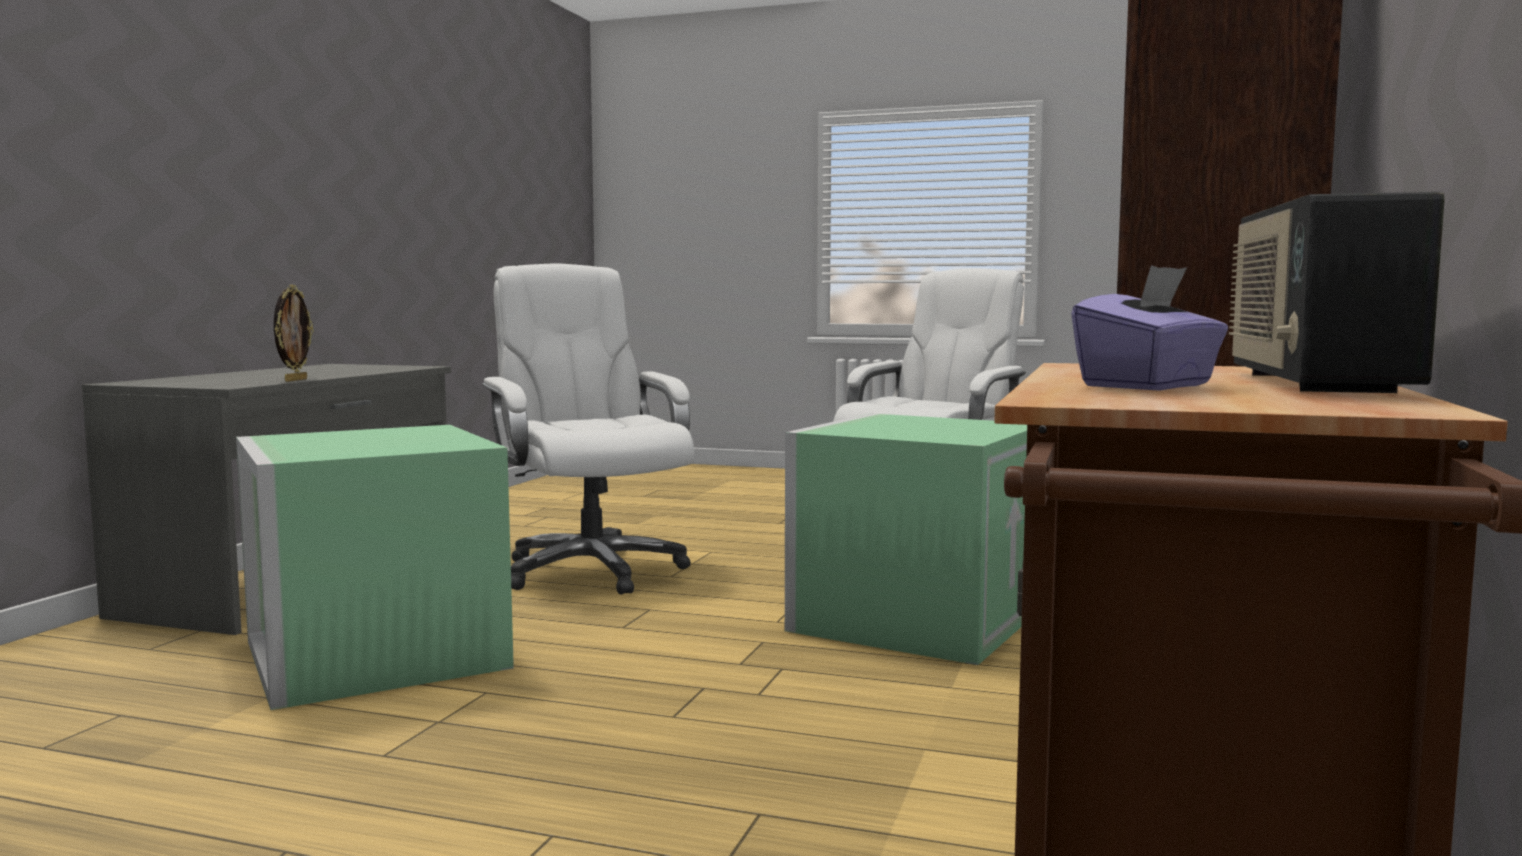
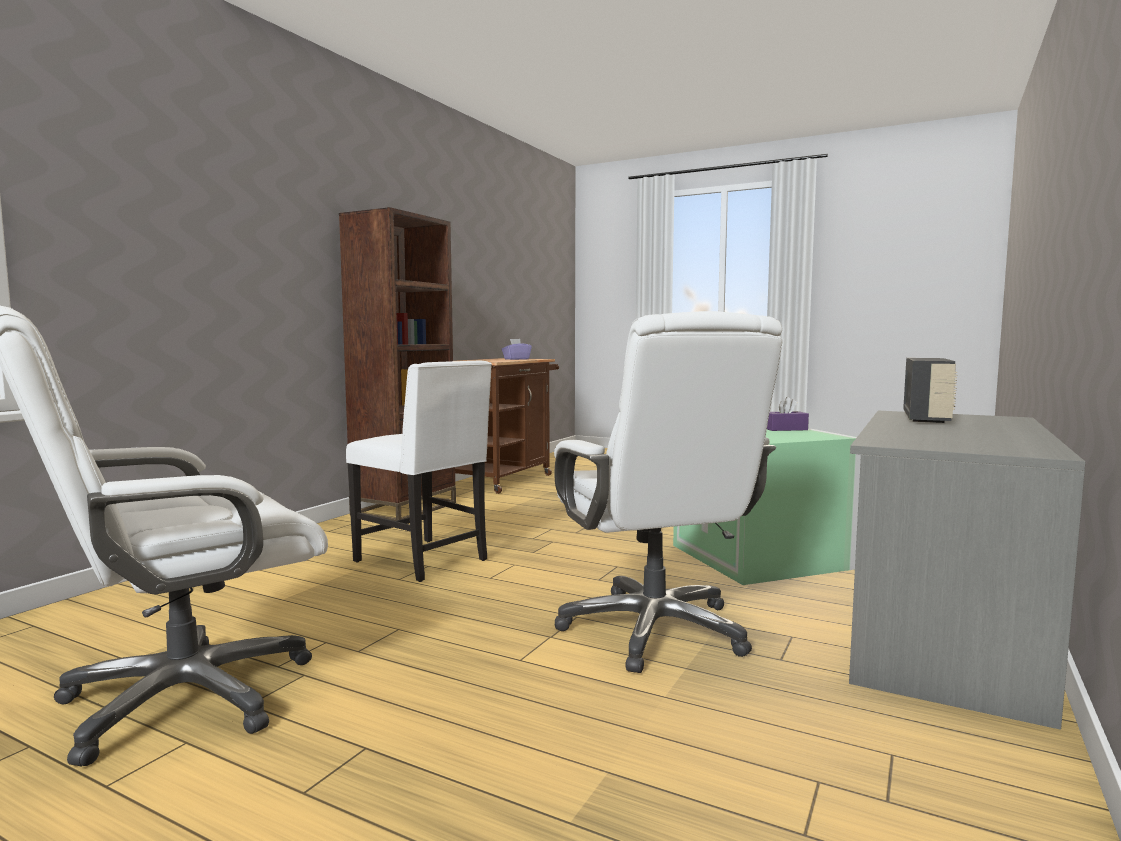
camera: 170 degrees left, 0 degrees up
(295, 380) = (885, 418): picture frame -> none
(307, 447) = (785, 429): none -> purple tissue box
(914, 619) = (424, 561): green storage box -> white chair
(1311, 383) = (483, 359): radio -> radio (927, 418)

